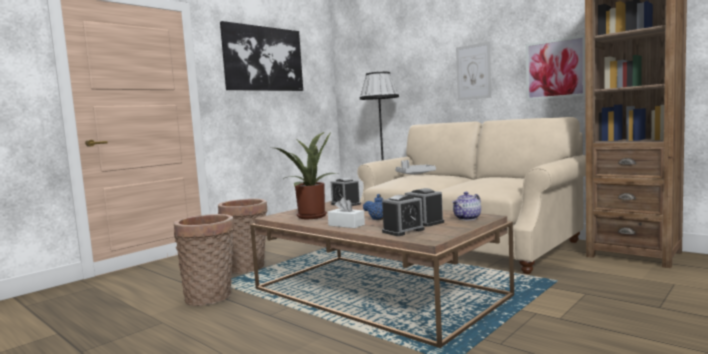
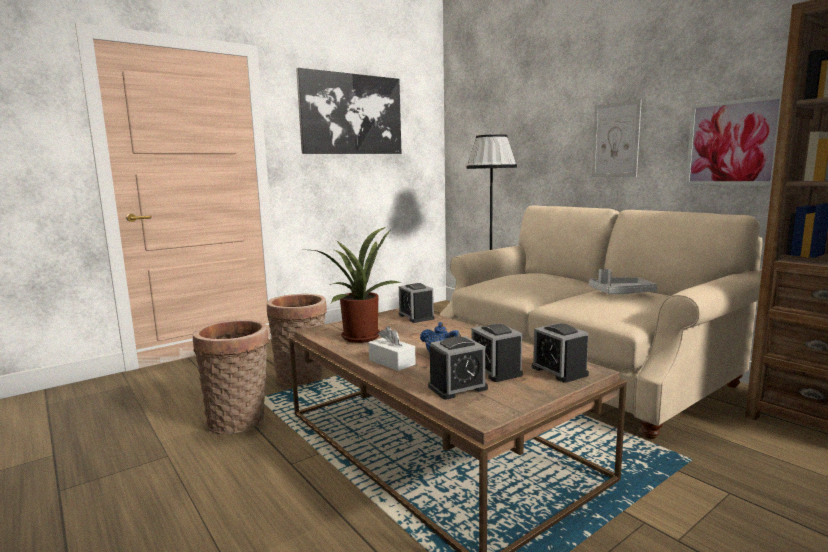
camera: 10 degrees right, 5 degrees up
(415, 174) = (522, 273): grey tray -> grey tray (620, 293)
(467, 218) = (559, 371): teapot -> alarm clock

